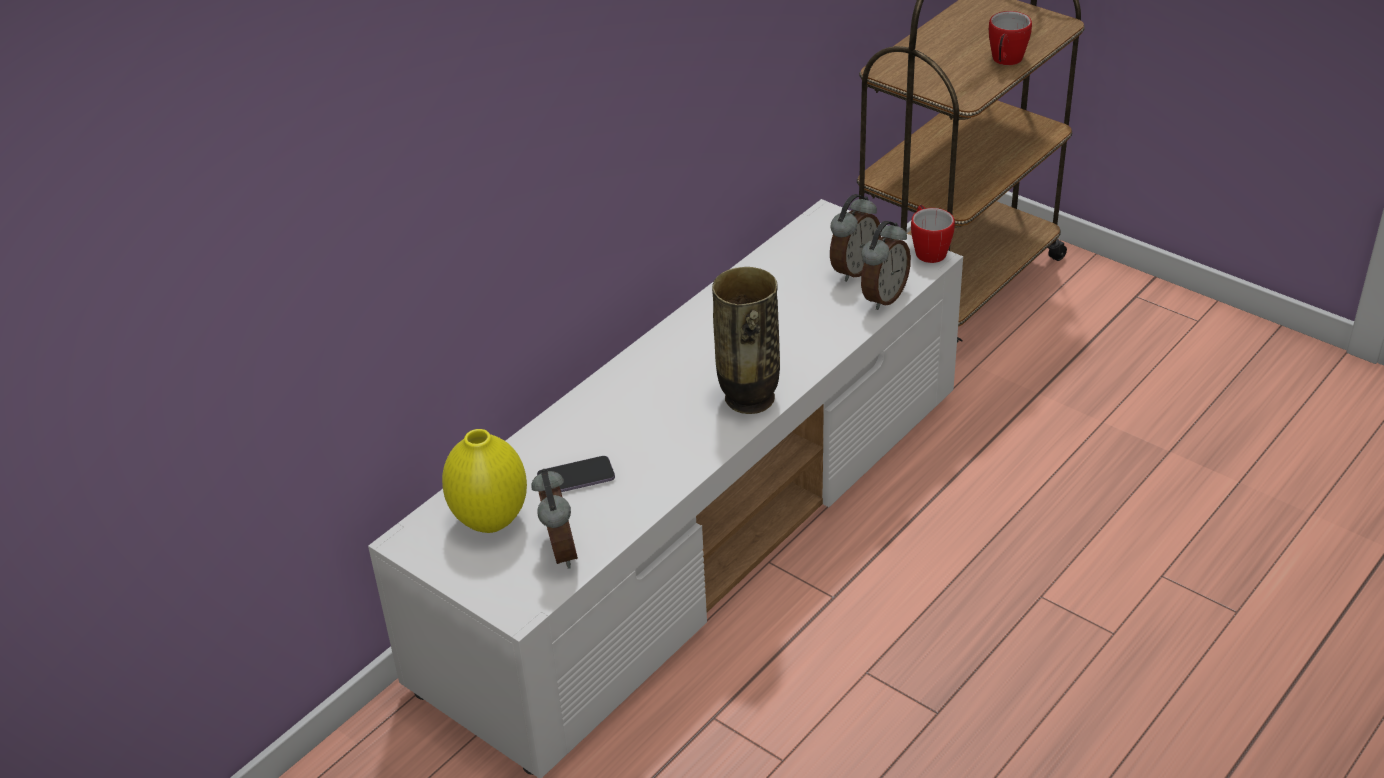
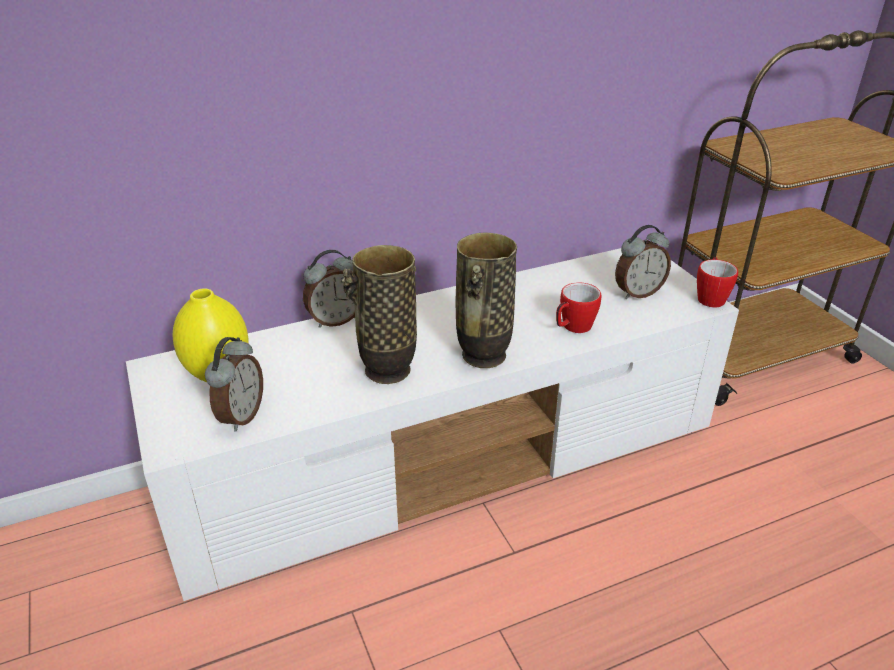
camera: 25 degrees right, 5 degrees down
(576, 478) = (306, 367): phone -> none
(665, 450) = (387, 370): none -> vase
(883, 297) = (649, 318): alarm clock -> alarm clock (335, 320)
(1005, 61) = (835, 160): mug -> mug (573, 328)

